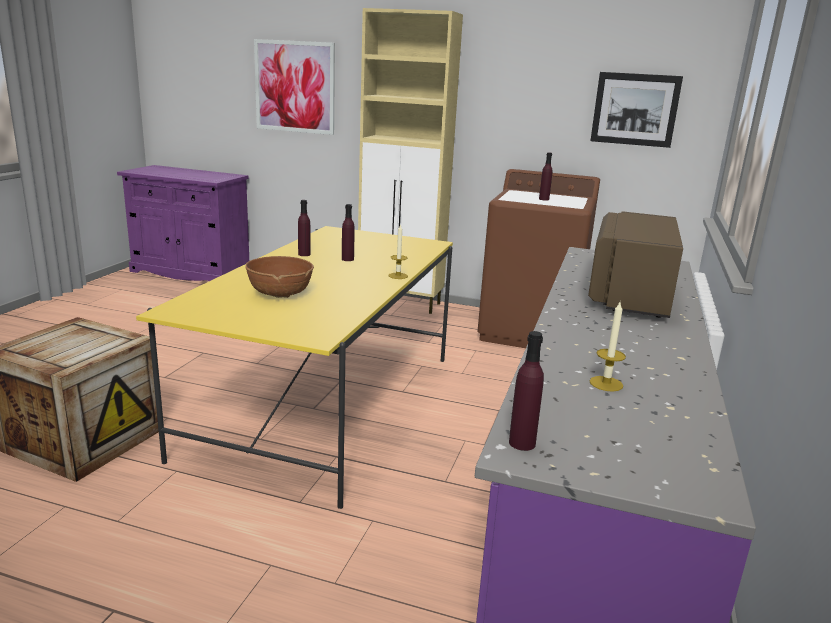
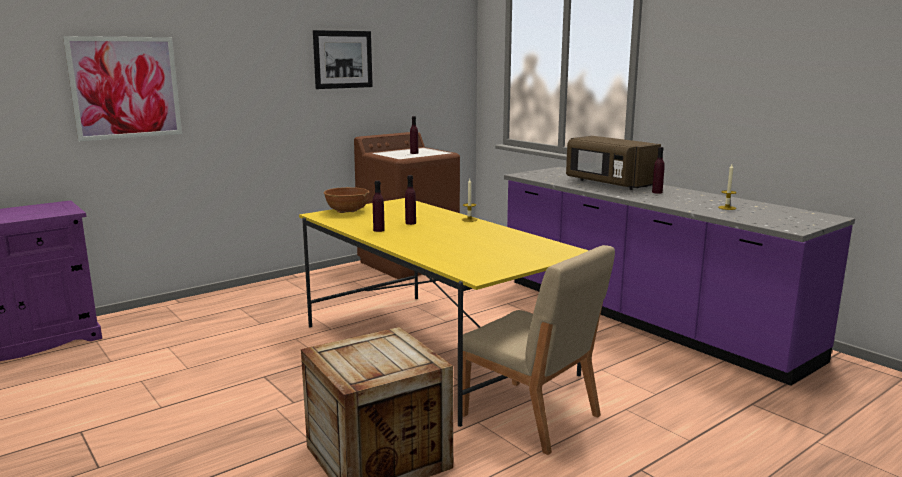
camera: 55 degrees left, 5 degrees down
(208, 499) = (531, 416): none -> beige chair
(280, 294) = (472, 247): brown bowl -> brown bowl (347, 211)
(401, 303) = (290, 283): beige cabinet -> none
(522, 443) = (784, 227): purple bottle -> purple bottle (657, 192)
(635, 109) = (427, 78): picture -> picture (343, 59)

